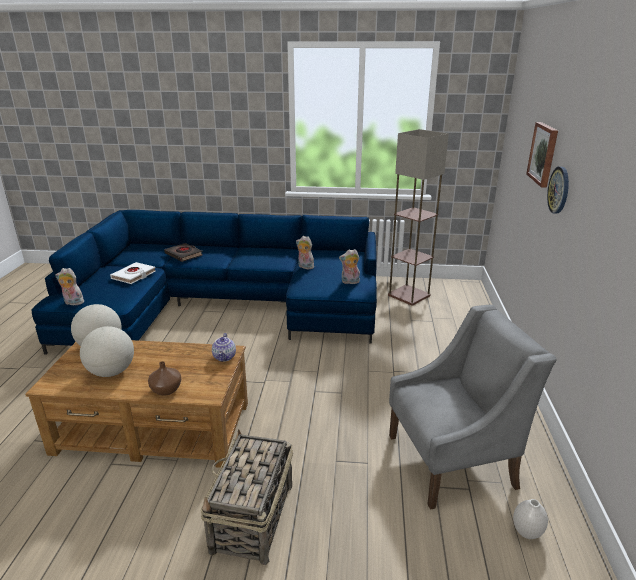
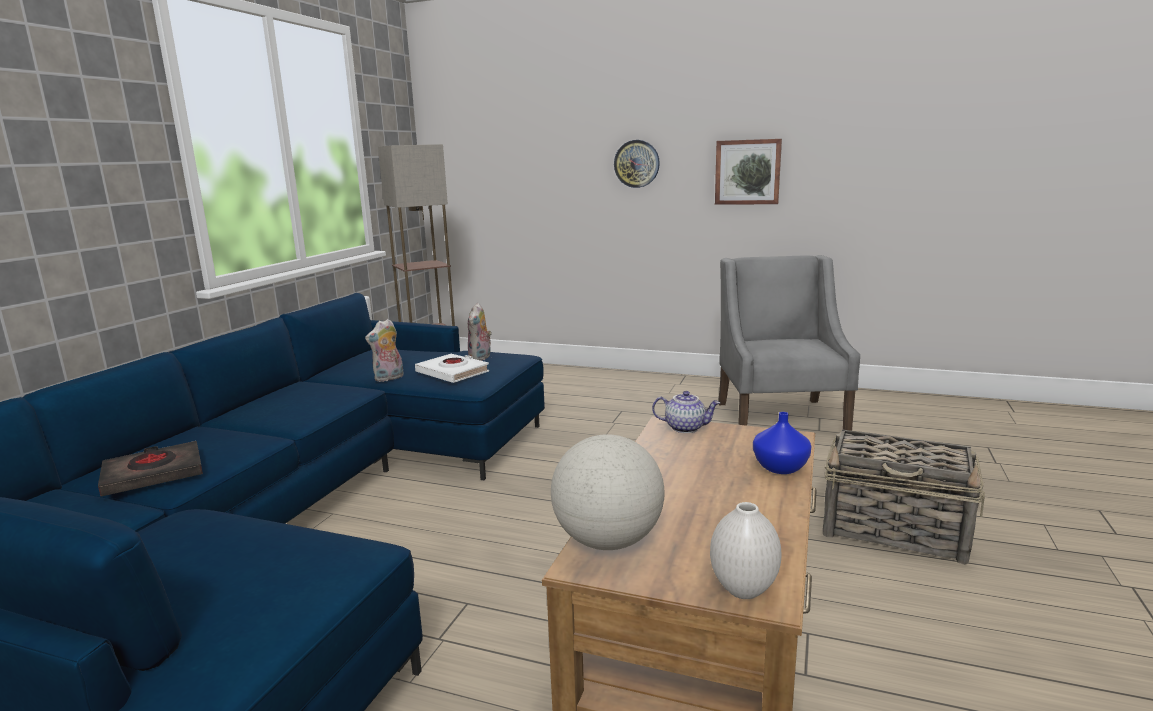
camera: 75 degrees left, 10 degrees down
(72, 303) = (274, 633): plush toy -> none
(111, 372) = (718, 520): globe -> none
(134, 275) = (197, 536): white book -> white book (452, 373)
(165, 390) = (780, 468): brown vase -> blue vase
(527, 533) = (868, 407): white vase -> white vase (743, 590)
(543, 154) = (574, 142): picture -> picture (747, 172)

